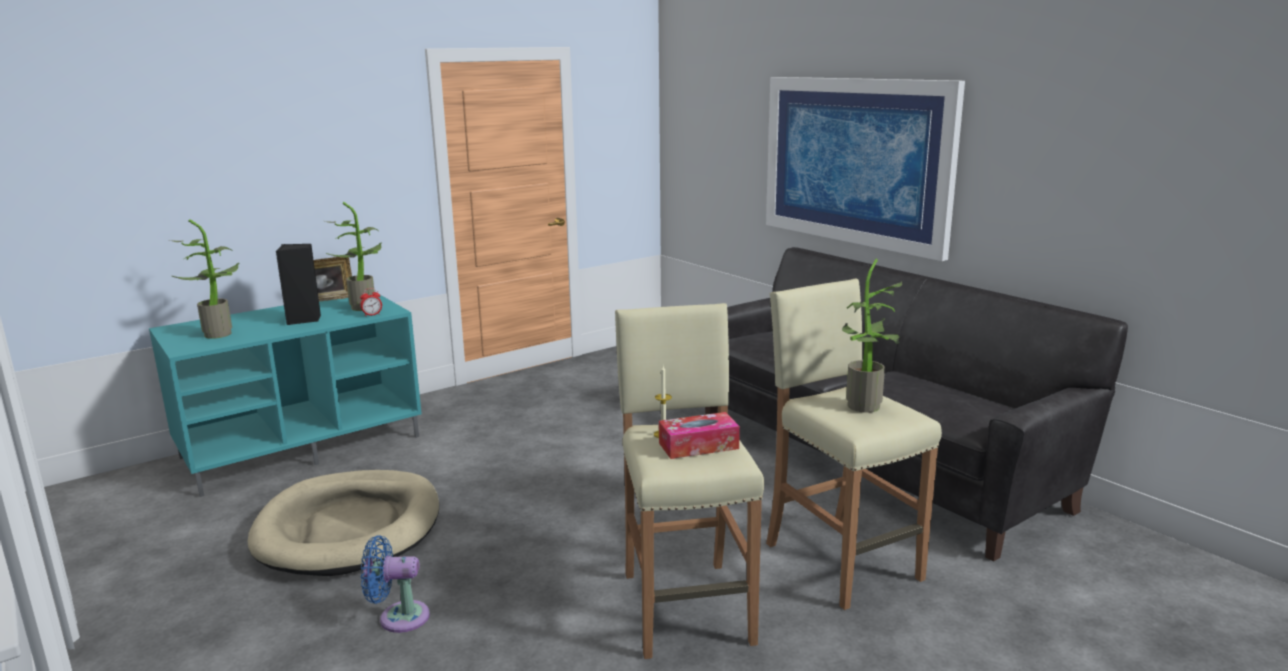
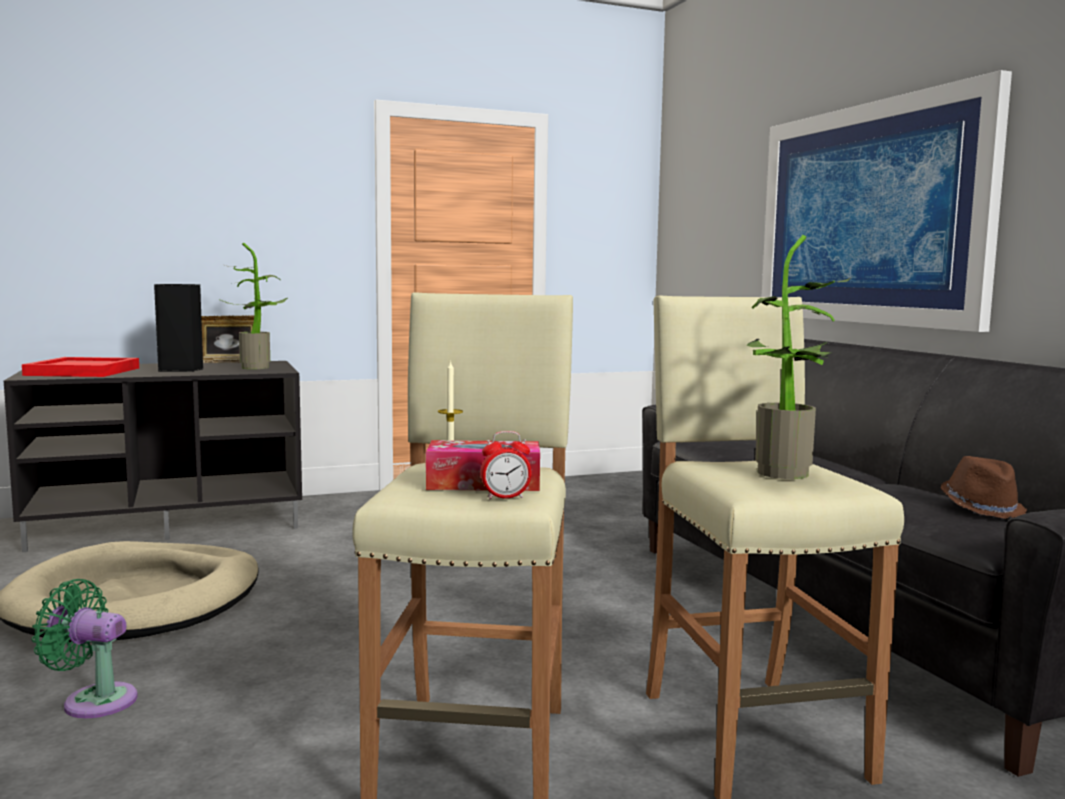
camera: 15 degrees right, 10 degrees down
(220, 333) = (84, 371): potted plant -> red tray
(303, 446) = (171, 522): turquoise tv stand -> black tv stand
(372, 315) = (255, 371): alarm clock -> alarm clock (505, 497)
(399, 617) = (94, 700): blue fan -> green fan
(960, 397) = (982, 508): none -> brown hat

